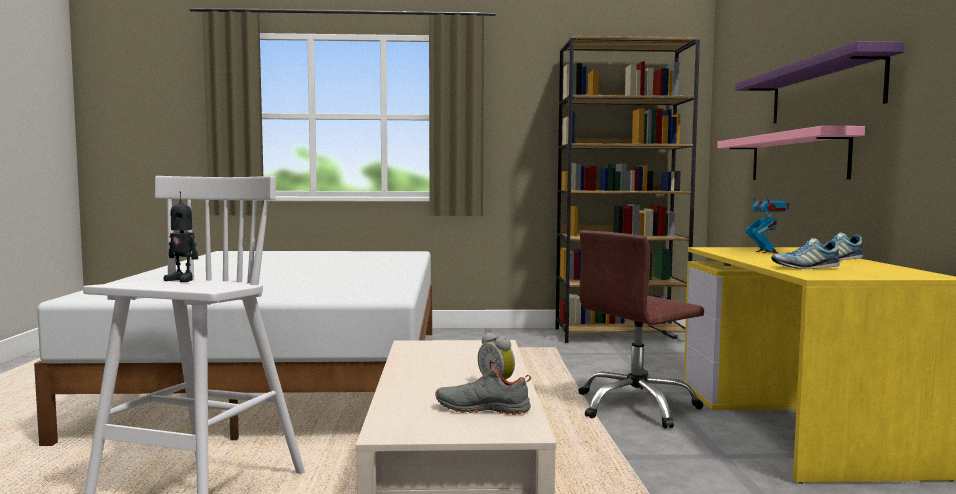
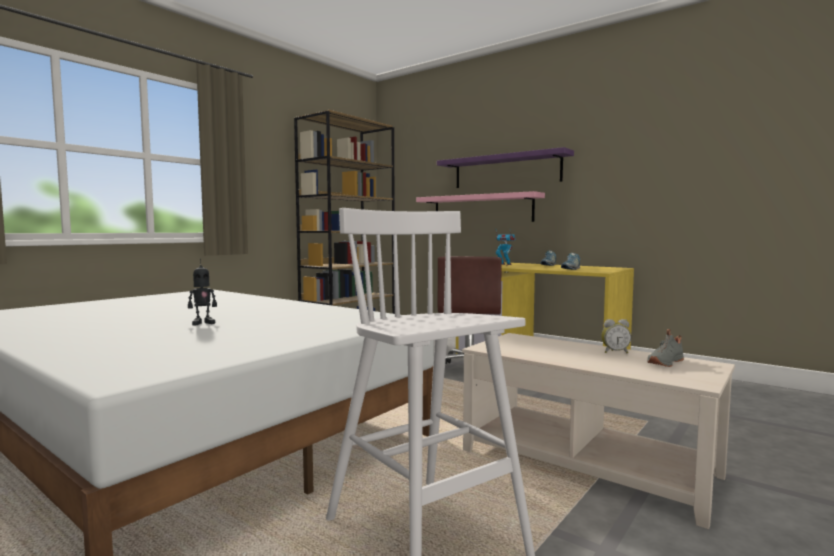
camera: 50 degrees left, 0 degrees up
(182, 280) = (394, 319): toy robot -> toy robot (203, 323)

